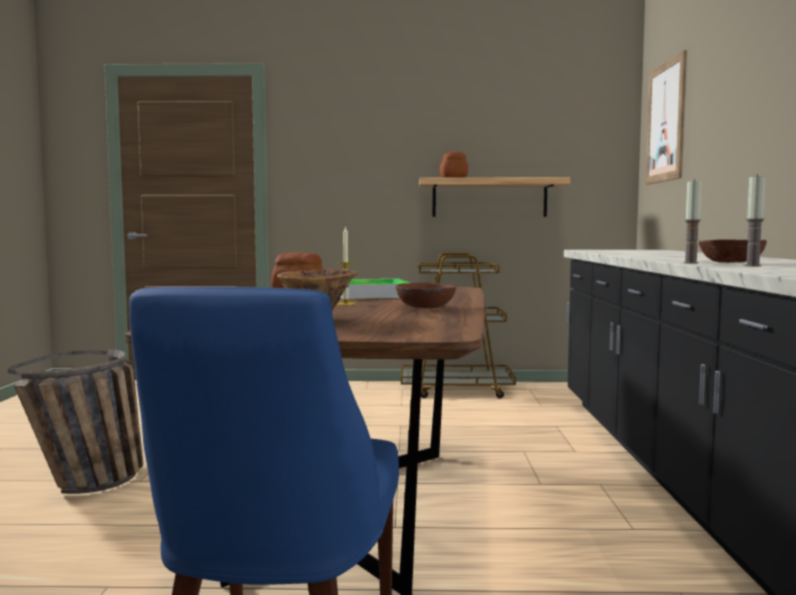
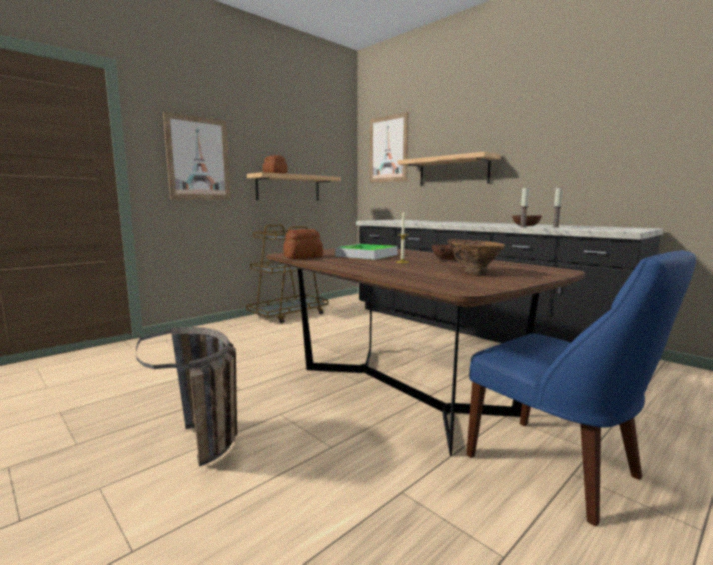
camera: 45 degrees left, 5 degrees up
(351, 165) = (198, 158): none -> picture
(730, 154) = (453, 171): none -> shelf

